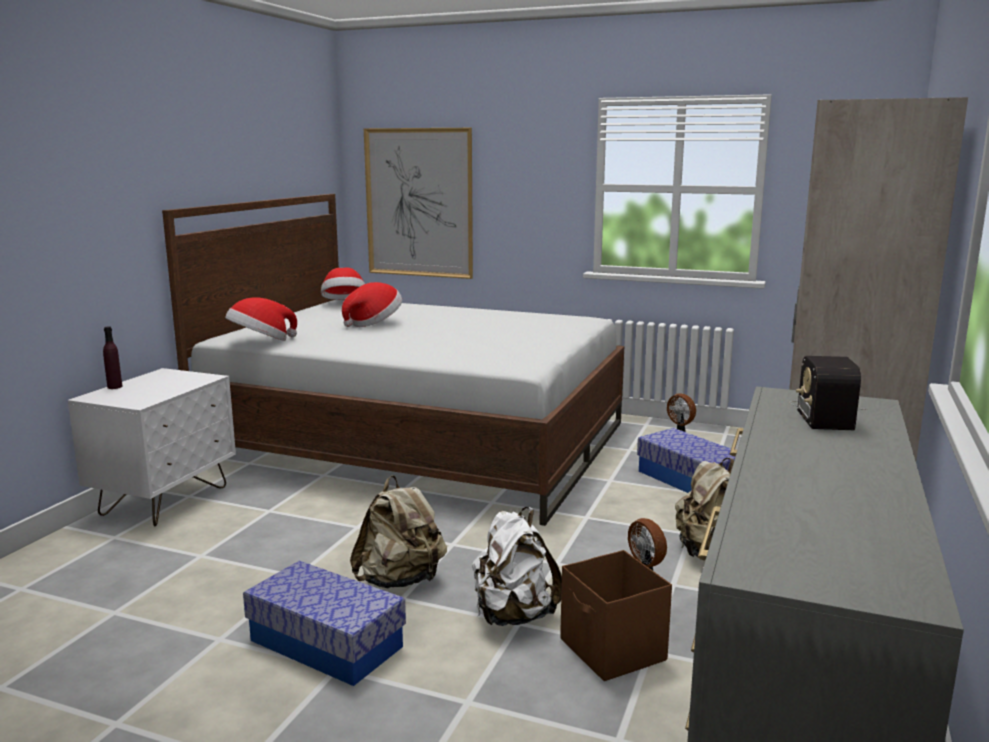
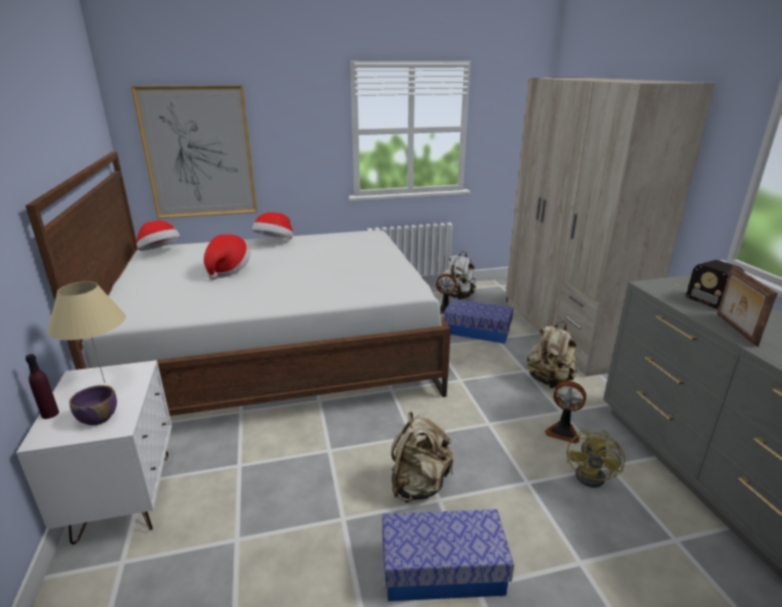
camera: 35 degrees left, 10 degrees up
(136, 396) = (98, 418): none -> purple bowl
(173, 379) = (105, 382): none -> beige table lamp
(261, 342) = (162, 317): hat -> hat (275, 242)
(513, 616) = (518, 478): white backpack -> white backpack (458, 296)
(612, 651) = (595, 476): brown storage box -> yellow fan
(776, 443) = (734, 329): none -> picture frame

